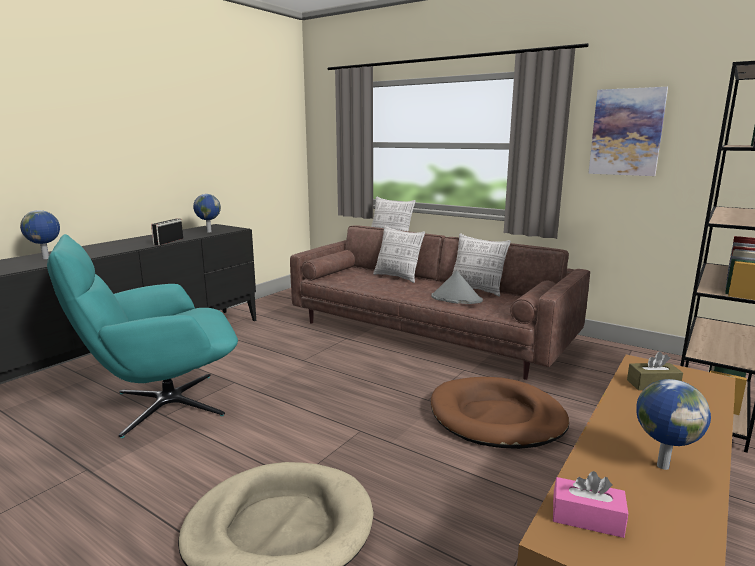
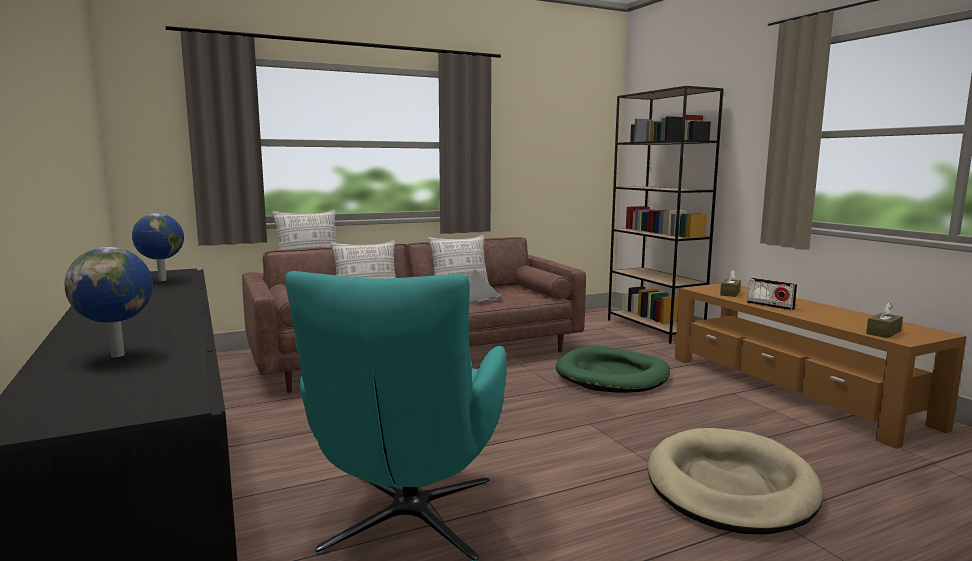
camera: 60 degrees left, 5 degrees down
(168, 241) = (183, 297): radio -> radio (770, 306)
(497, 417) = (613, 375): brown dog bed -> green dog bed
(587, 518) = (883, 332): pink tissue box -> brown tissue box
(626, 132) = (525, 133): picture -> none
(662, 465) = (829, 312): globe -> none

